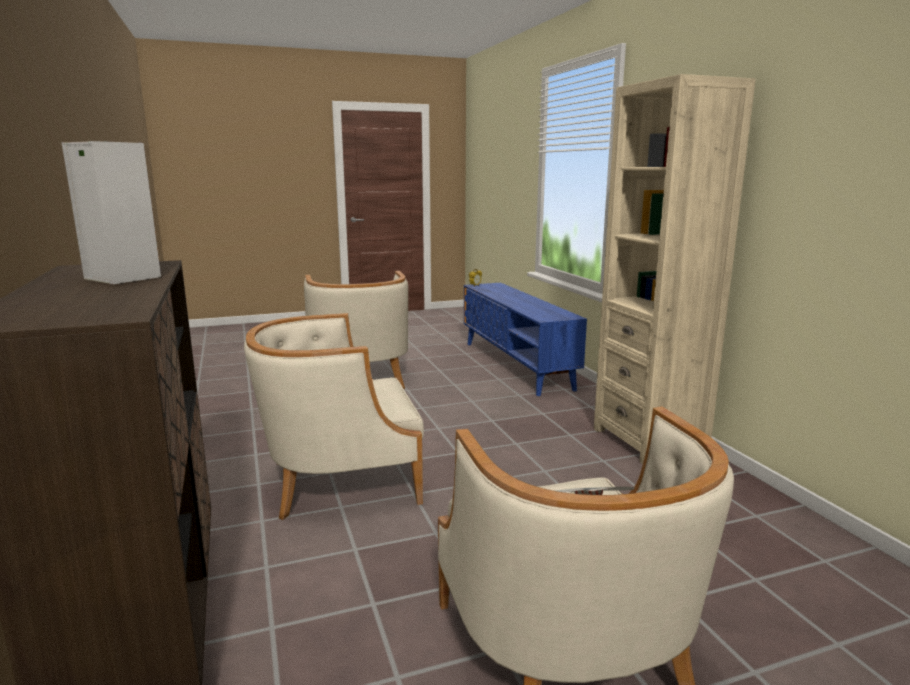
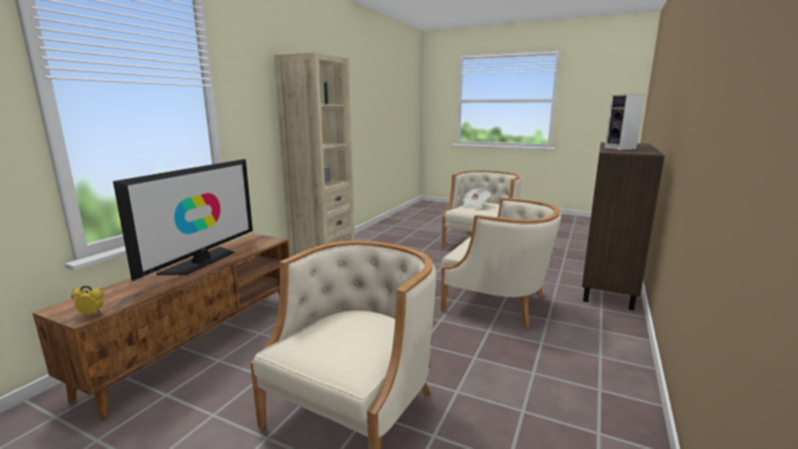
camera: 135 degrees left, 0 degrees up
(516, 365) = (199, 343): blue tv stand -> brown tv stand
(526, 302) = (201, 261): none -> television

